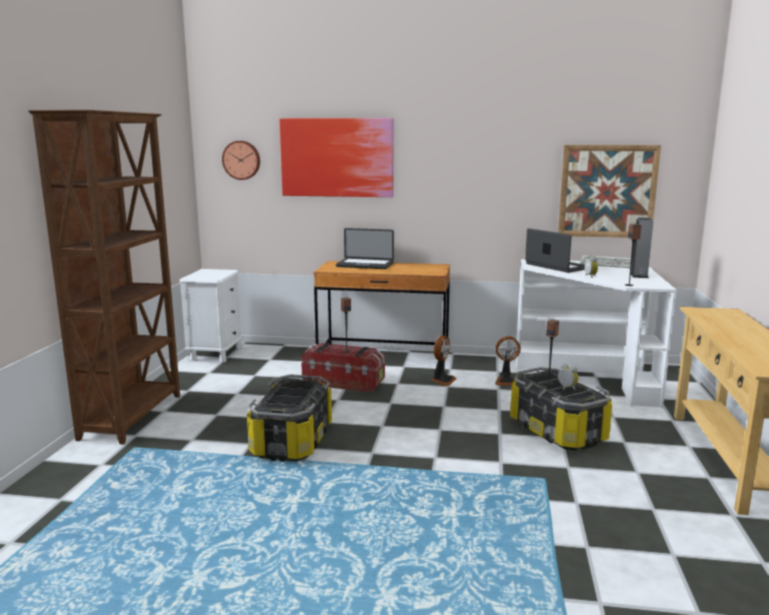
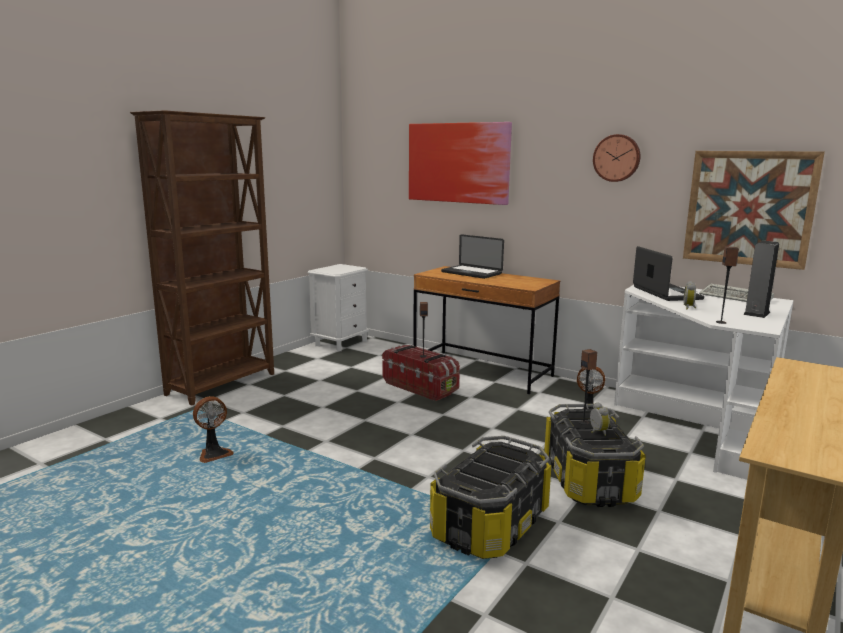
camera: 25 degrees right, 0 degrees up
(241, 160) = (378, 164): wall clock -> wall clock (617, 158)
(291, 441) = (318, 431): storage box -> storage box (489, 524)
(442, 380) = (518, 402): fan -> fan (214, 454)

